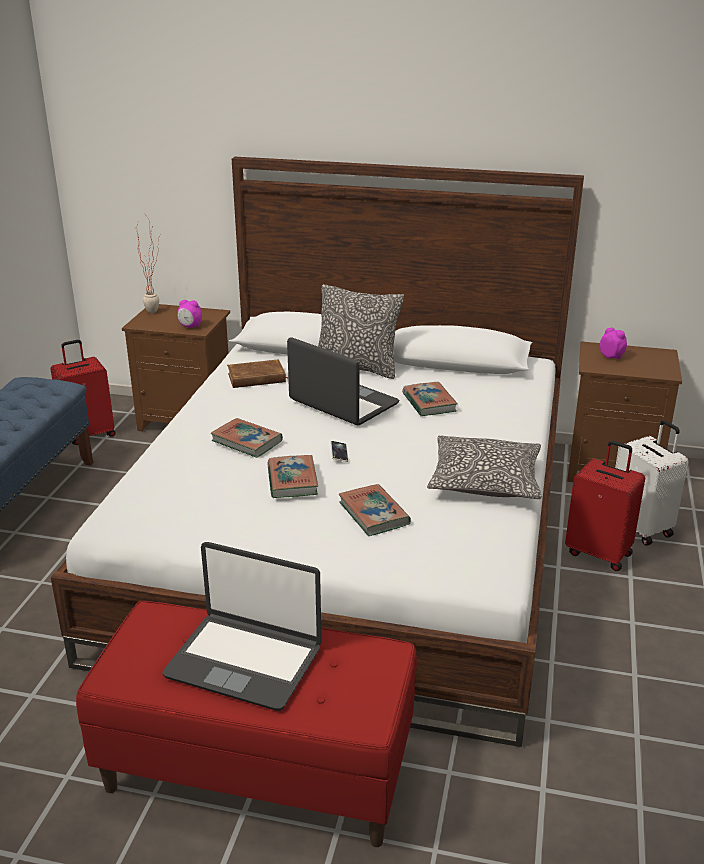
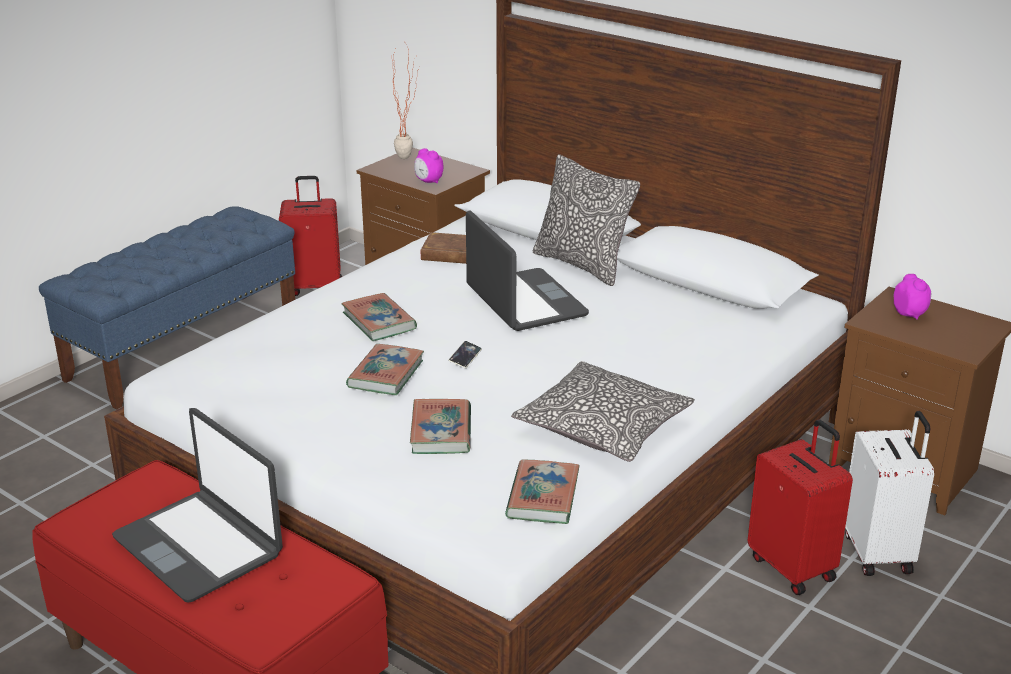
camera: 25 degrees right, 0 degrees up
(429, 403) = (626, 323): book -> book (543, 497)

